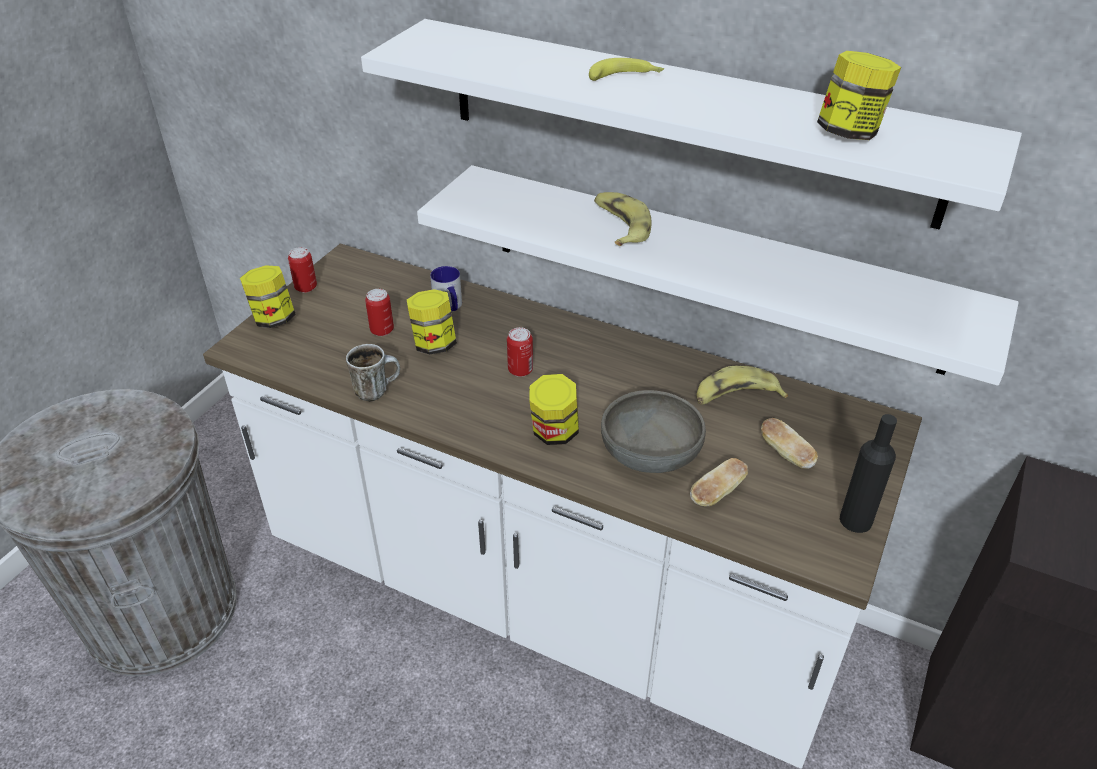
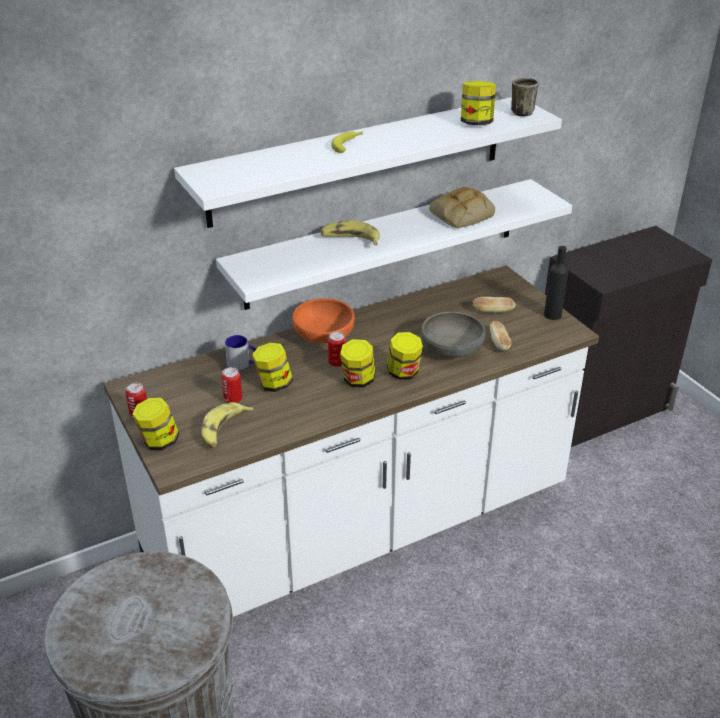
camera: 55 degrees left, 5 degrees down
(377, 390) = (293, 422): mug -> mug (522, 111)
(502, 402) = (358, 380): none -> jar
(562, 336) = (324, 336): none -> orange bowl
(735, 397) = (438, 305): banana -> banana (224, 430)
(806, 282) = (461, 215): none -> bread

